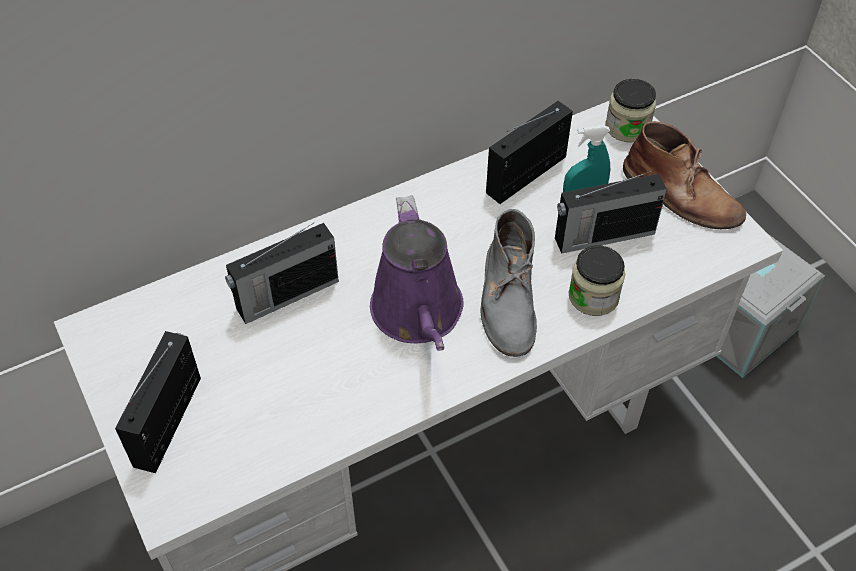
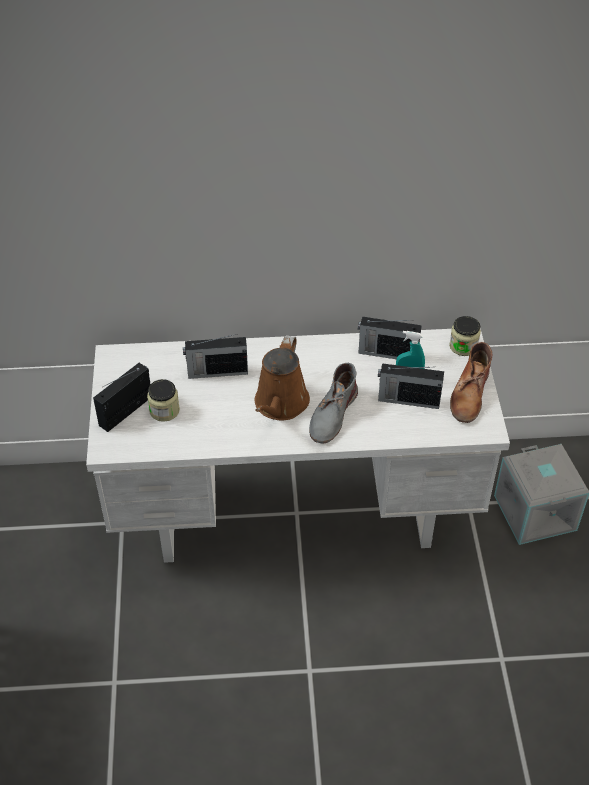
camera: 25 degrees right, 5 degrees down
(418, 314) = (280, 405): purple watering can -> brown watering can
(528, 174) = (387, 353): radio -> radio turned 150 degrees counterclockwise
(593, 296) = (381, 429): jar -> jar (164, 410)
(682, 196) = (469, 394): brown boot -> brown boot turned 45 degrees clockwise

